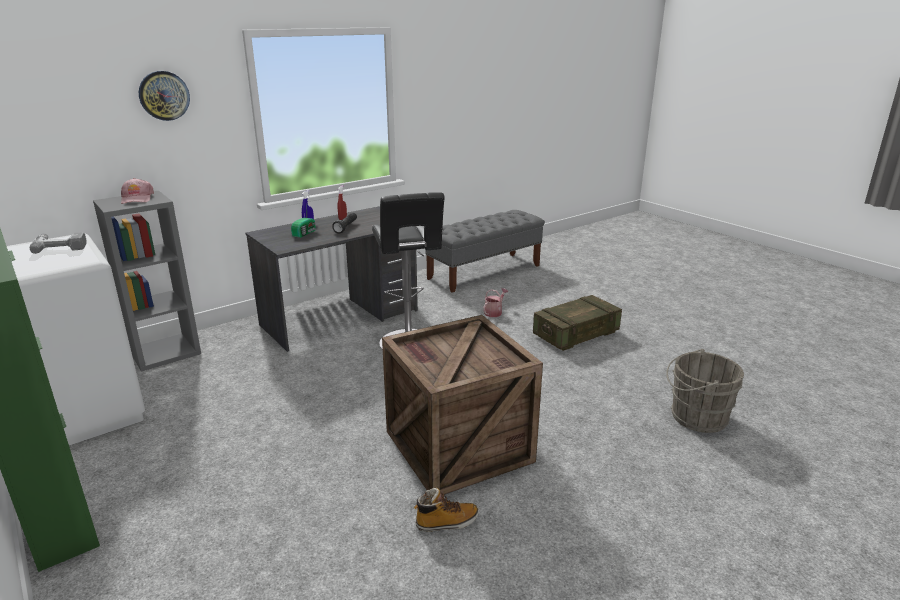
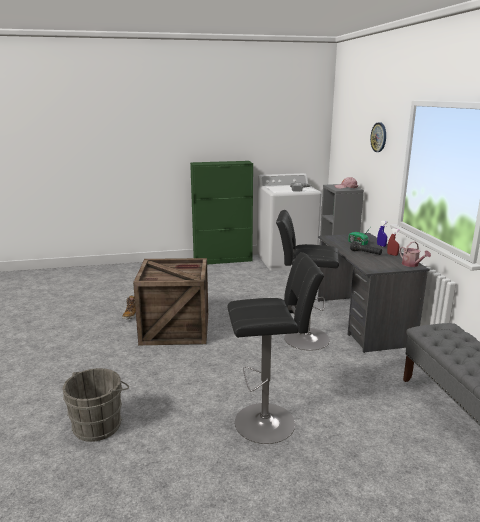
camera: 115 degrees right, 5 degrees down
(494, 312) = (344, 390): watering can -> watering can (412, 265)
(576, 334) = (269, 422): crate -> black stool

